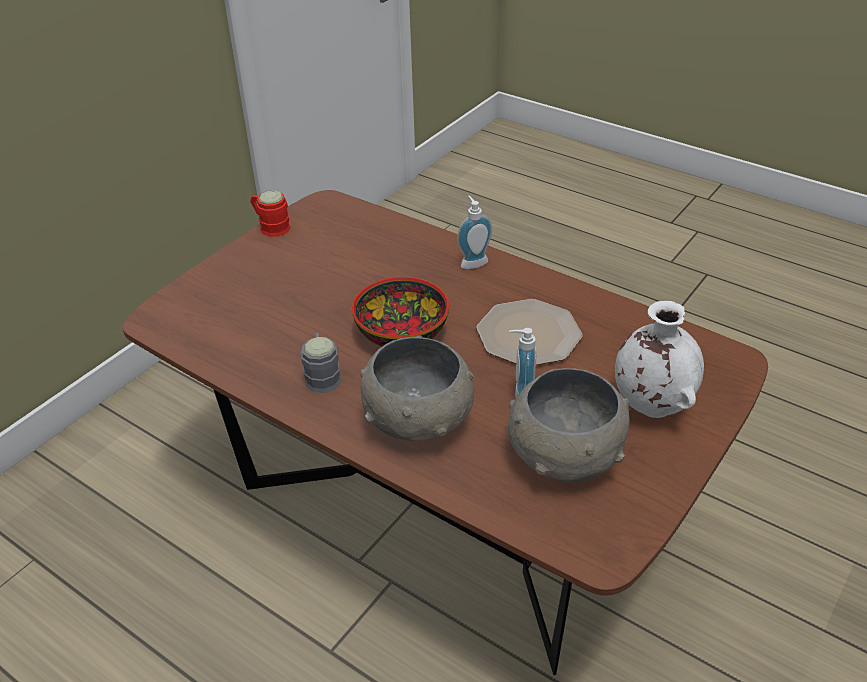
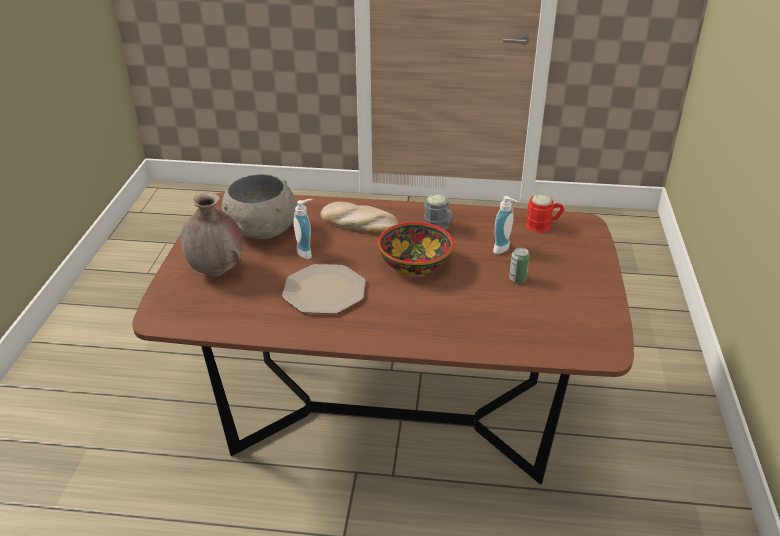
camera: 150 degrees right, 5 degrees down
(270, 226) = (615, 311): red mug -> red mug (543, 225)
(314, 281) = (517, 279): none -> can
(419, 421) = (358, 223): grey bowl -> bread
(472, 262) = (412, 335): soap dispenser -> soap dispenser (504, 249)
(651, 406) = (216, 271): white vase -> brown vase

